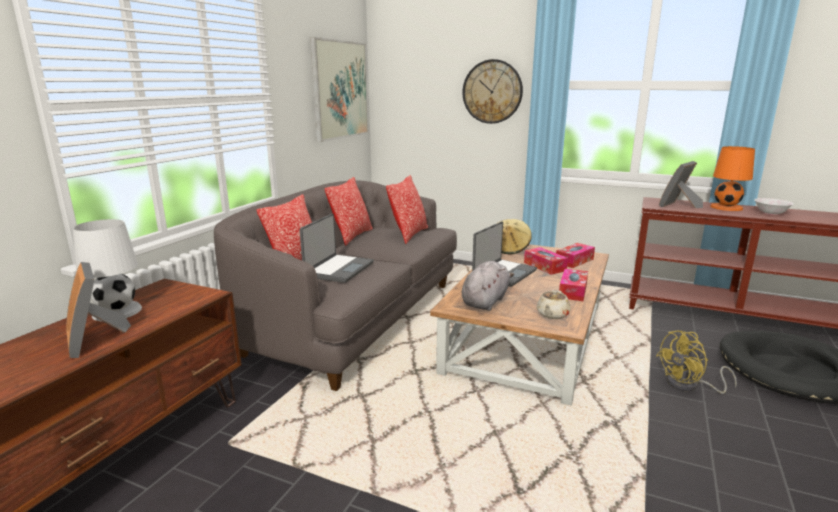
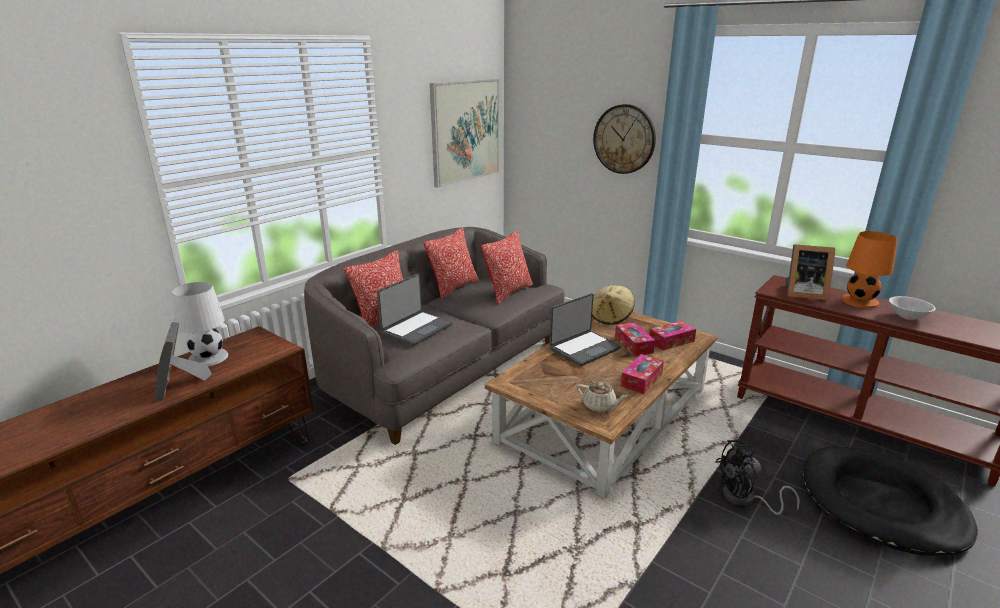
camera: 15 degrees right, 5 degrees up
(485, 301) = (544, 380): grey plush toy -> none
(552, 315) = (599, 406): beige teapot -> beige teapot turned 105 degrees counterclockwise
(679, 206) = (802, 293): picture frame -> picture frame turned 135 degrees counterclockwise
(689, 386) = (745, 499): yellow fan -> black fan

